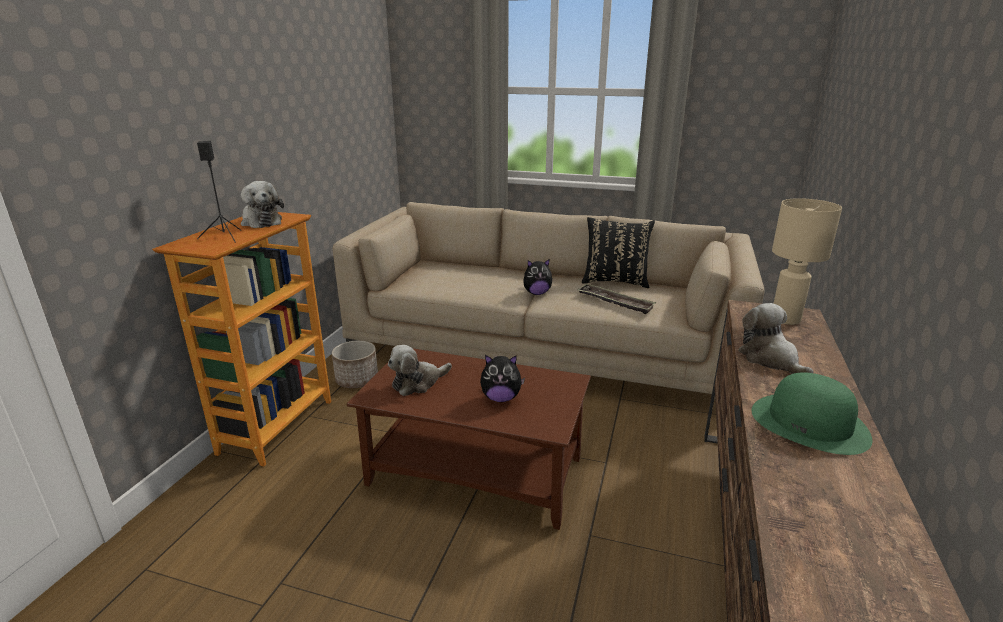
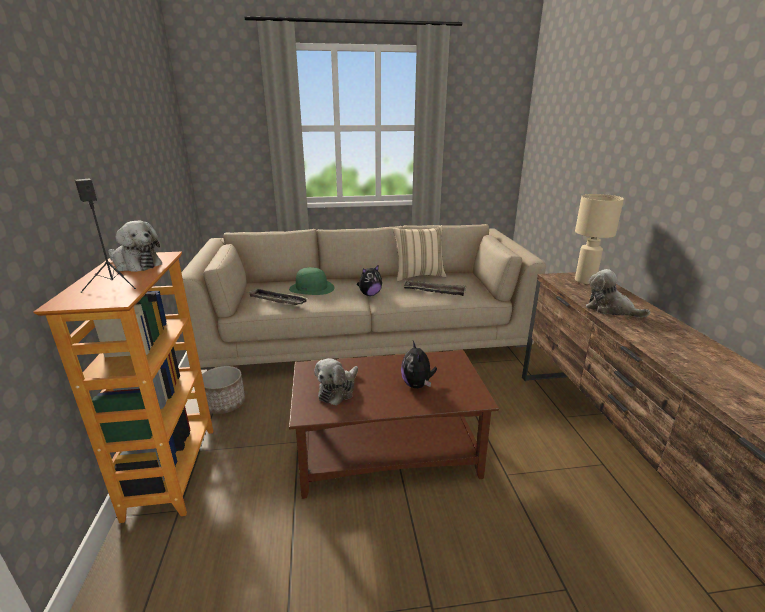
camera: 25 degrees left, 0 degrees up
(433, 282) = (277, 300): none -> tray
(501, 398) = (417, 385): plush toy -> plush toy turned 105 degrees clockwise
(615, 281) = (418, 275): black pillow -> beige pillow
(810, 423) = (681, 346): green hat -> green hat (312, 288)

